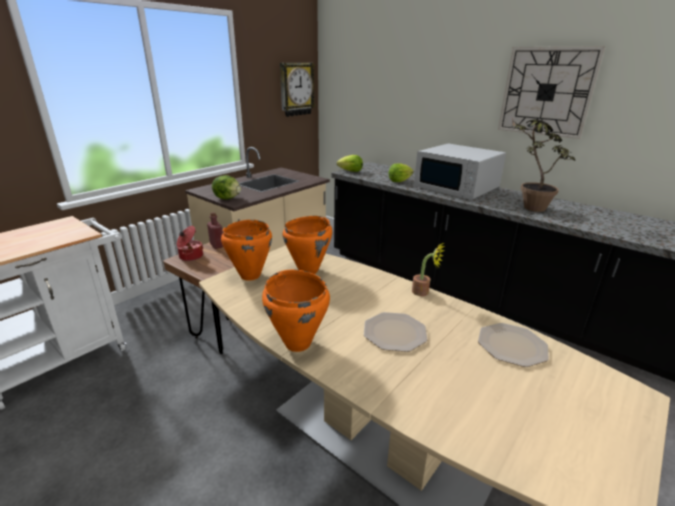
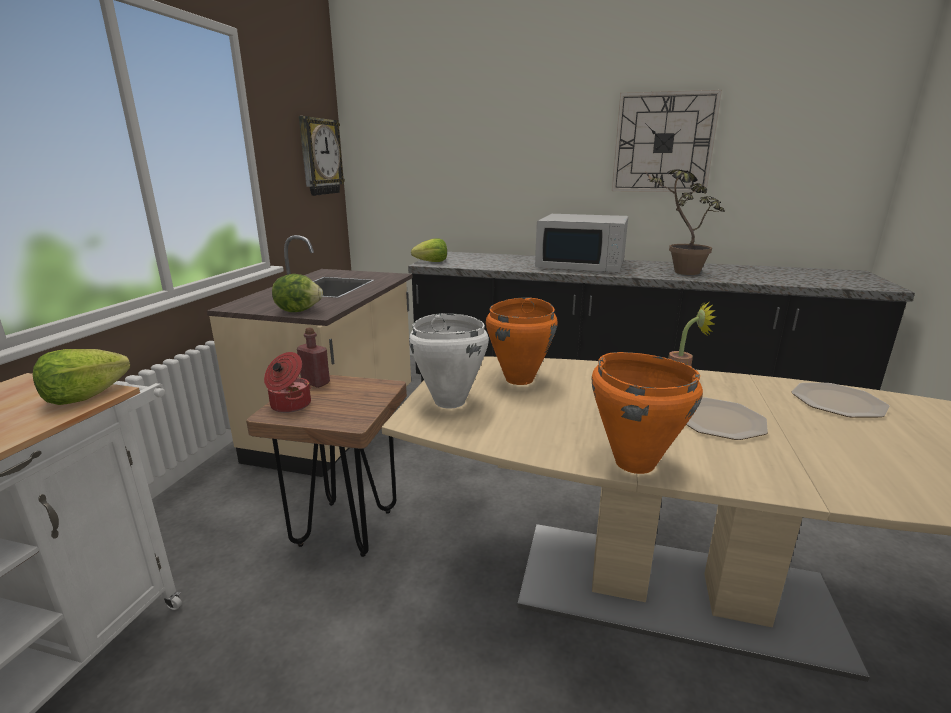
camera: 25 degrees left, 5 degrees down
(250, 276) = (449, 402): orange cooking pot -> white cooking pot
(399, 181) = (508, 265): lettuce -> lettuce (85, 396)

